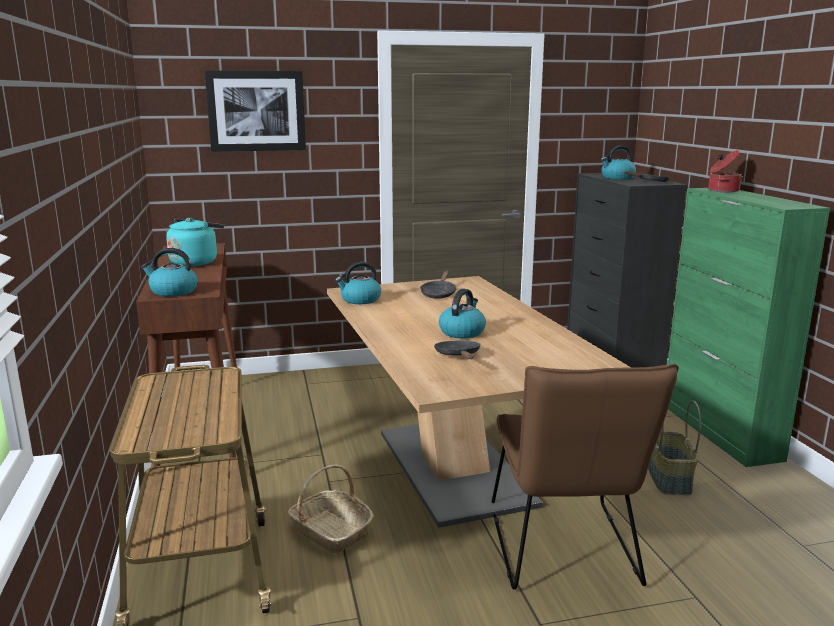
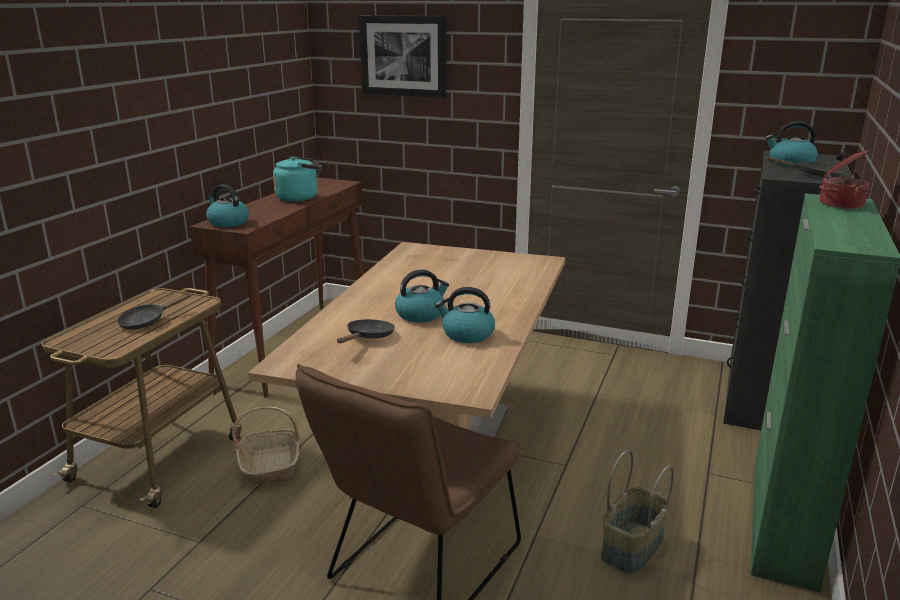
camera: 35 degrees right, 5 degrees up
(360, 300) = (404, 259): kettle -> kettle (467, 334)
(438, 293) = (484, 268): black frying pan -> black frying pan (147, 321)

